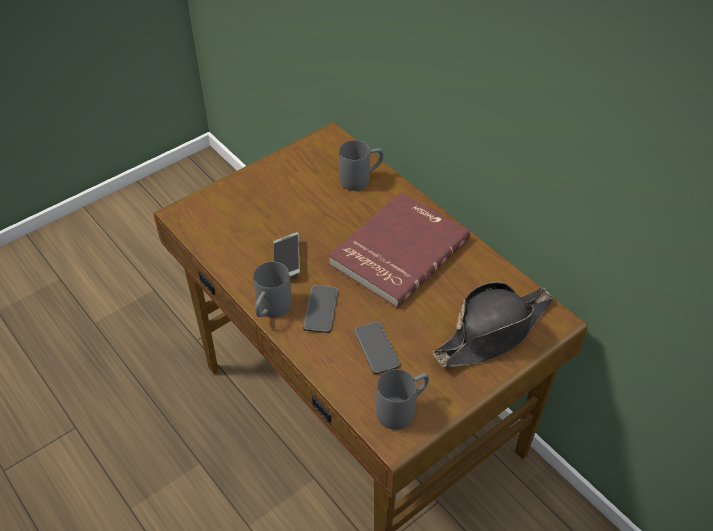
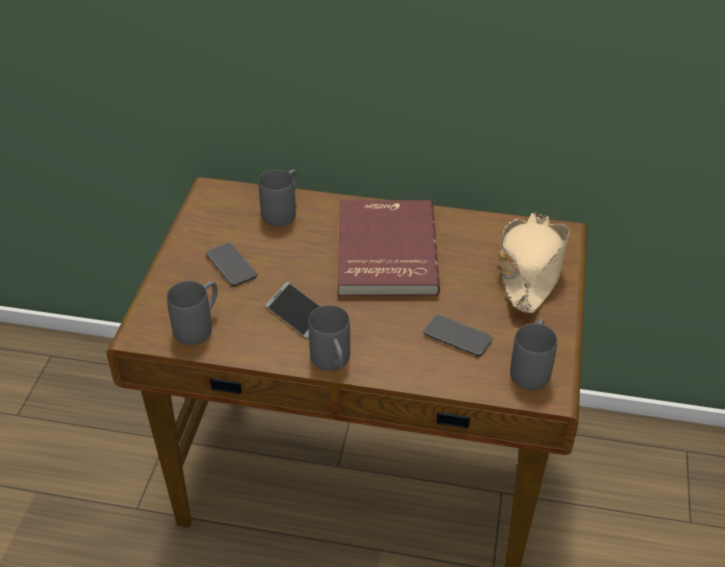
camera: 40 degrees left, 5 degrees down
(219, 230) = (199, 326): none -> grey mug
(321, 309) = (375, 335): phone -> phone (231, 265)
(493, 332) = (530, 269): black hat -> beige hat

